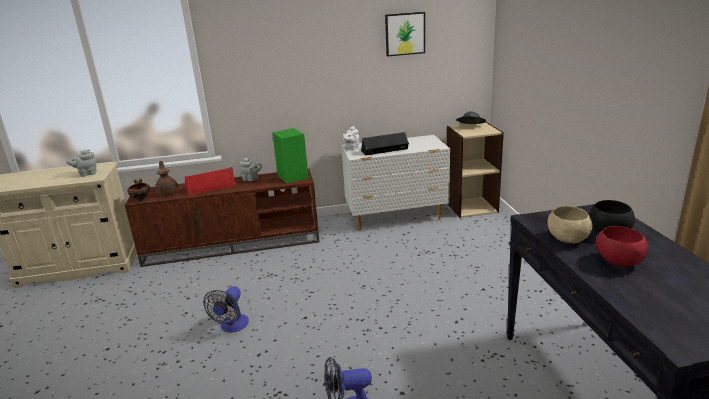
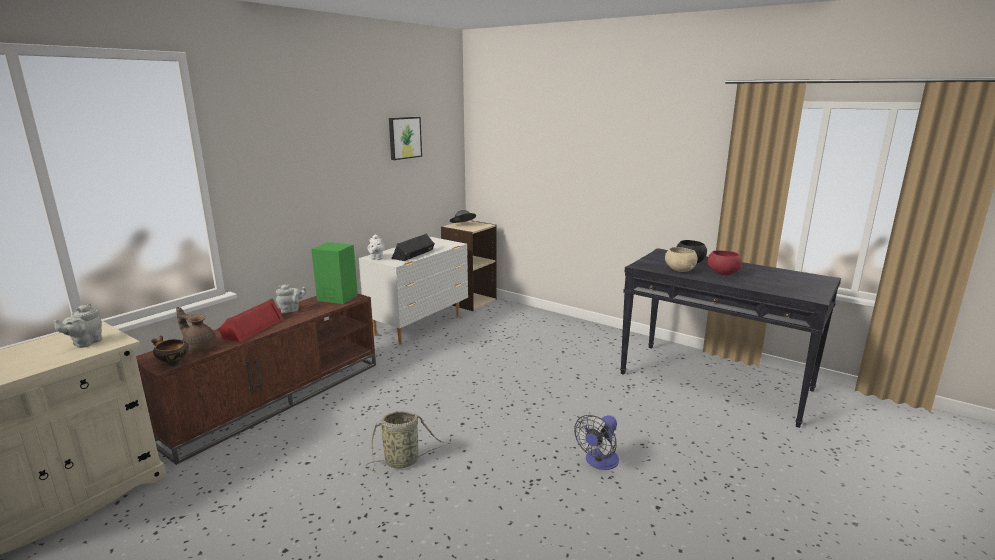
camera: 45 degrees left, 5 degrees down
(232, 326) = (404, 461): fan -> basket

